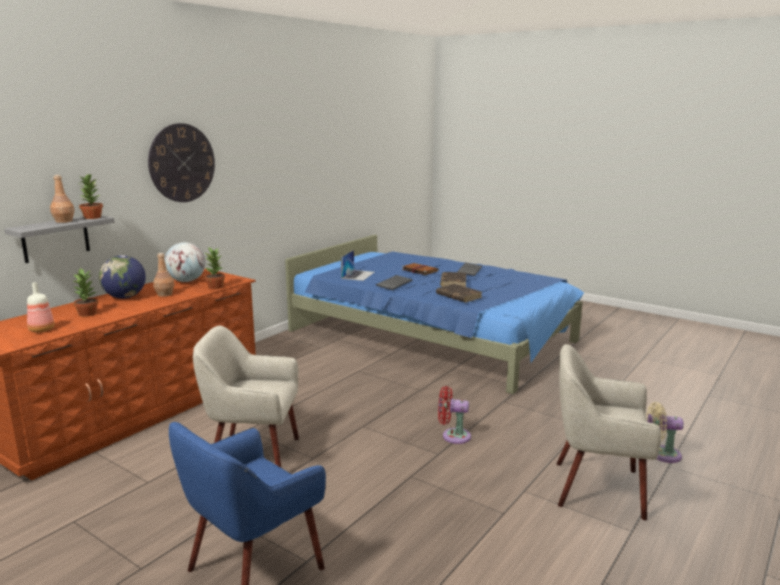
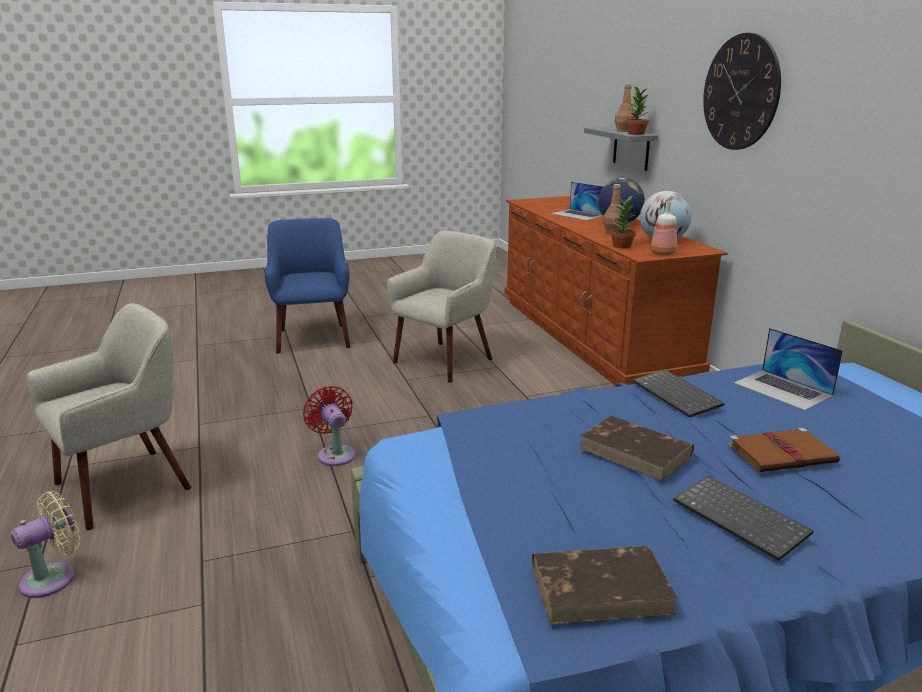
camera: 125 degrees right, 5 degrees up
(41, 330) = (549, 206): bottle -> bottle (662, 253)
(88, 313) = (578, 214): potted plant -> laptop
(453, 436) = (335, 454): red fan -> red fan turned 75 degrees counterclockwise
(458, 295) = (535, 422): brown book -> brown book (601, 588)

